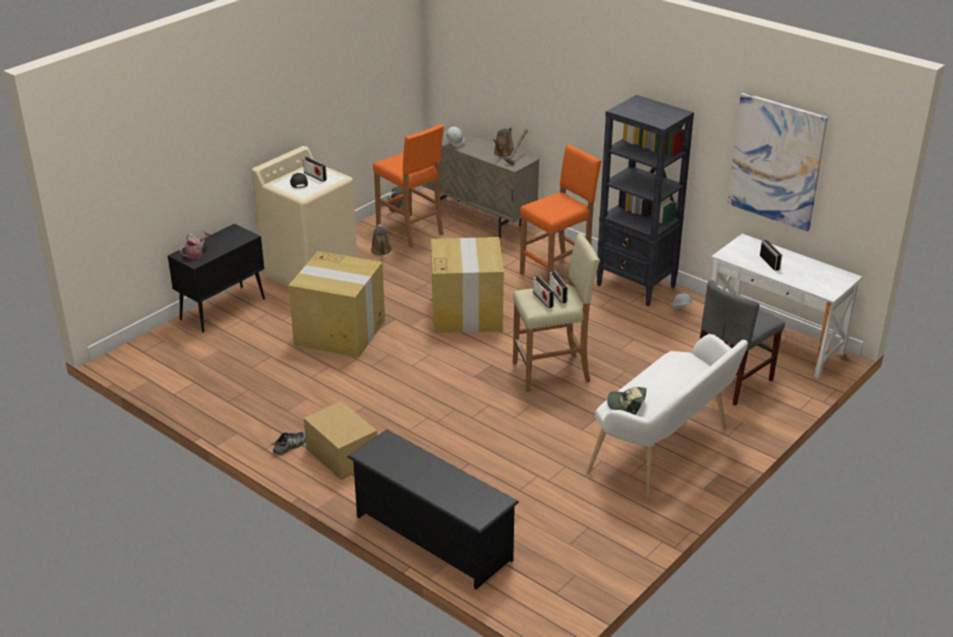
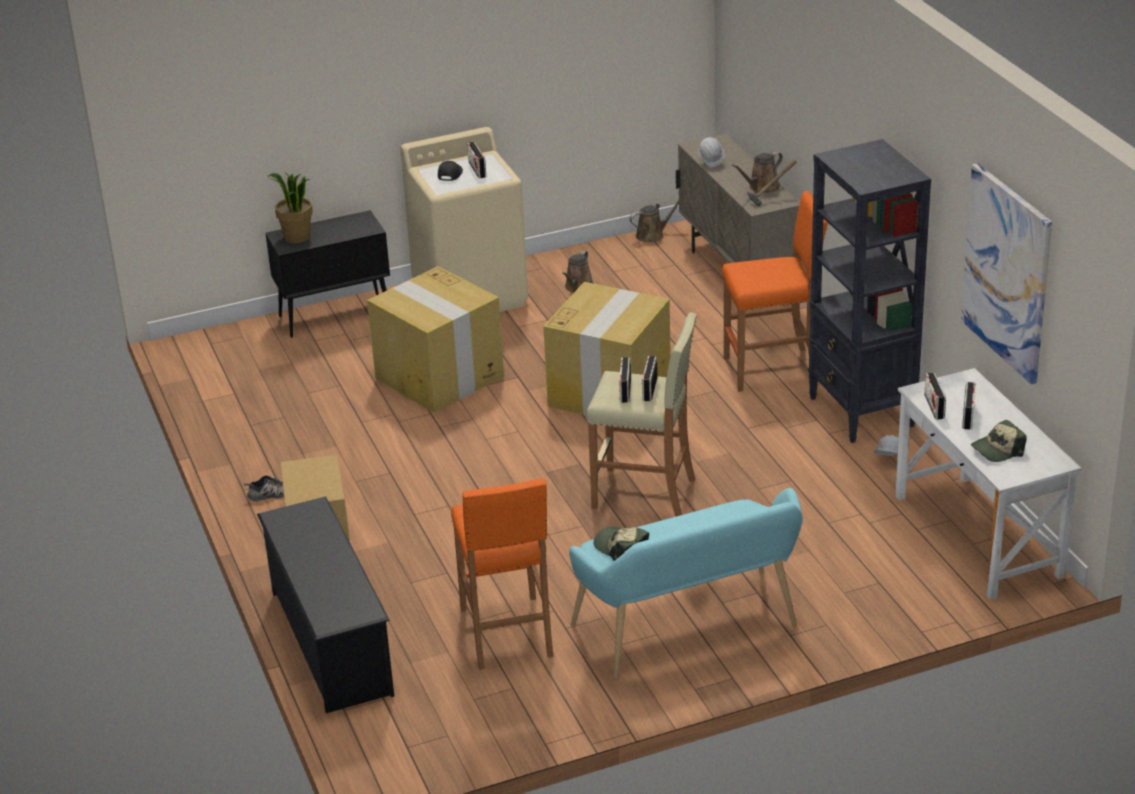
camera: 30 degrees right, 0 degrees up
(196, 253) = (297, 237): watering can -> potted plant
(410, 231) = (636, 270): orange stool -> orange stool (506, 633)
(665, 452) = (690, 631): white bench -> turquoise bench
(732, 381) = (868, 569): grey chair -> none
(744, 262) = (934, 407): none -> radio
(807, 278) = (997, 450): none -> cap

